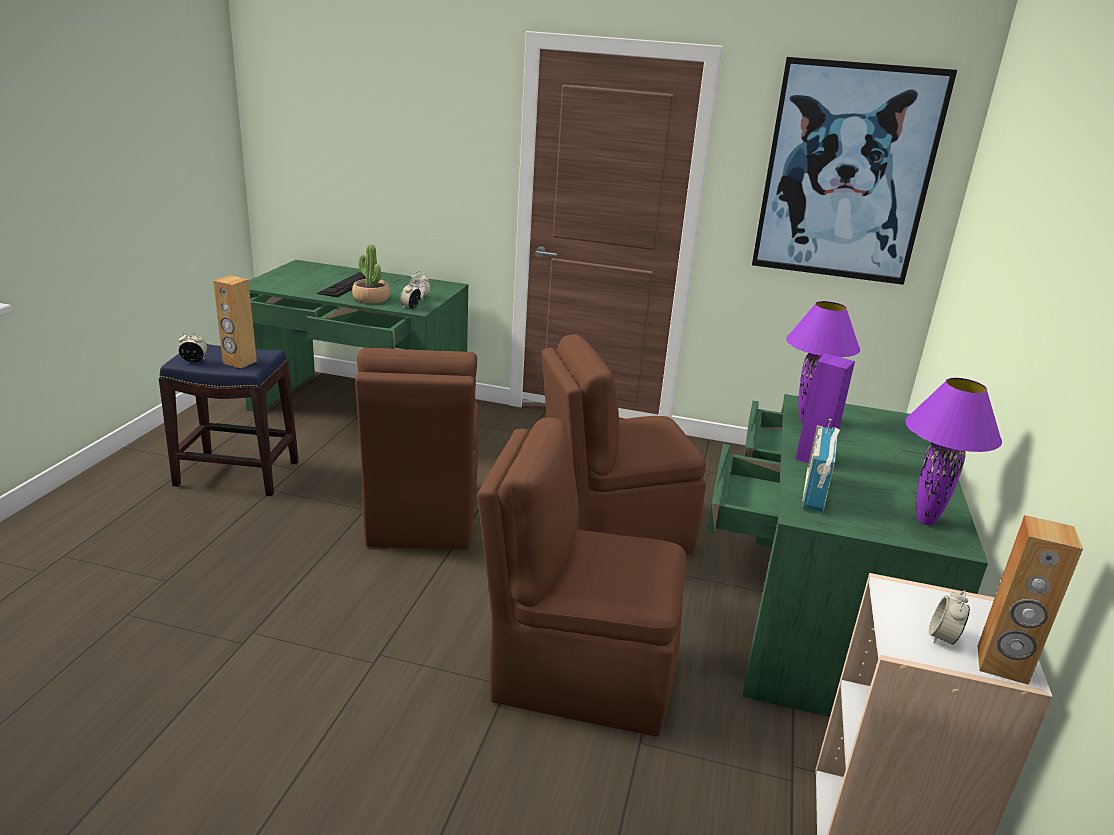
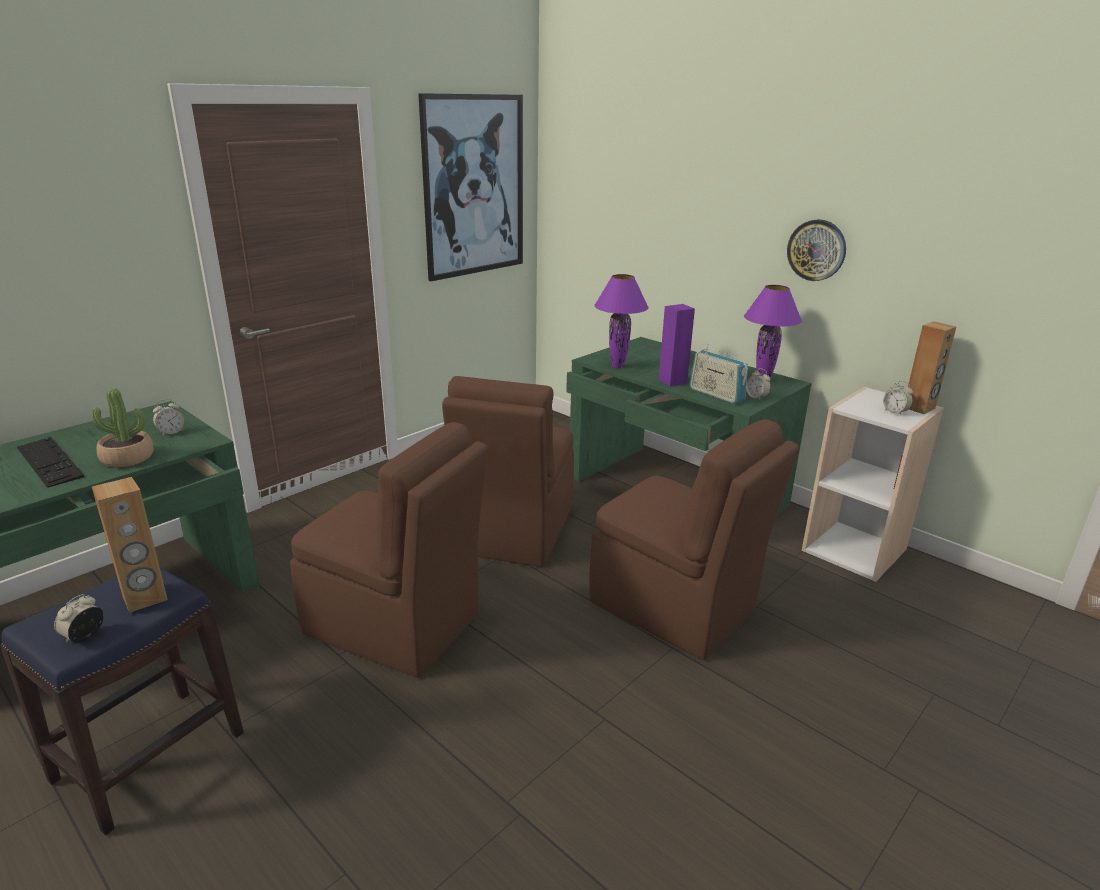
camera: 60 degrees left, 0 degrees up
(410, 307) = (193, 443): alarm clock -> alarm clock (756, 397)
(579, 673) = (675, 608): brown chair -> brown chair turned 90 degrees counterclockwise
(1065, 353) = (816, 250): none -> wall clock

